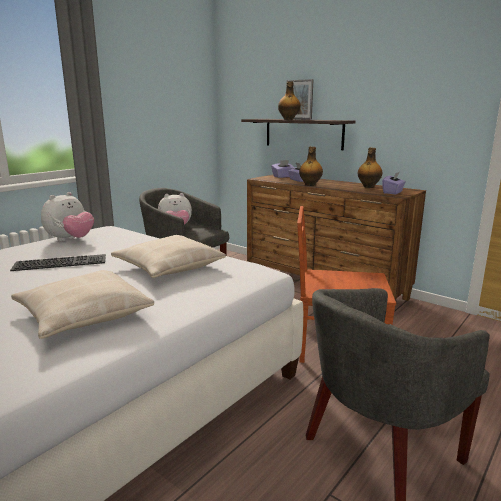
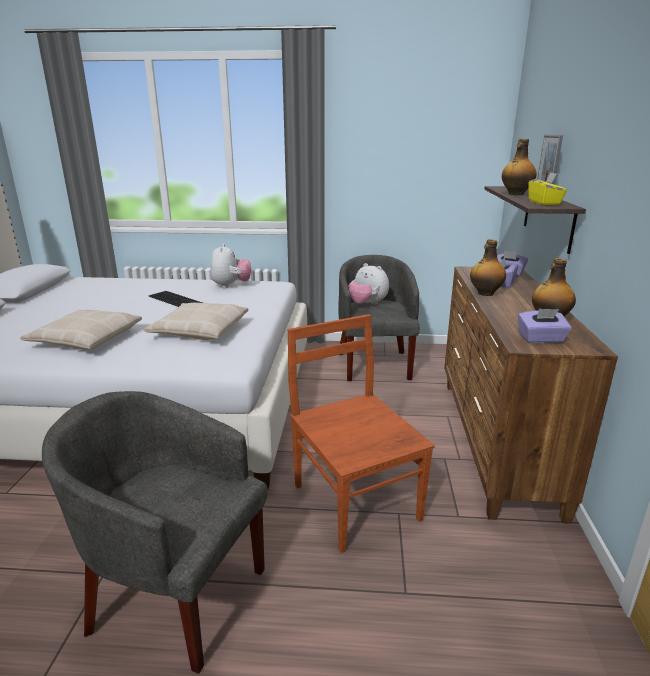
camera: 55 degrees right, 5 degrees up
(70, 240) = (231, 285): plush toy -> plush toy turned 90 degrees counterclockwise
(328, 120) = (544, 203): none -> yellow tissue box

